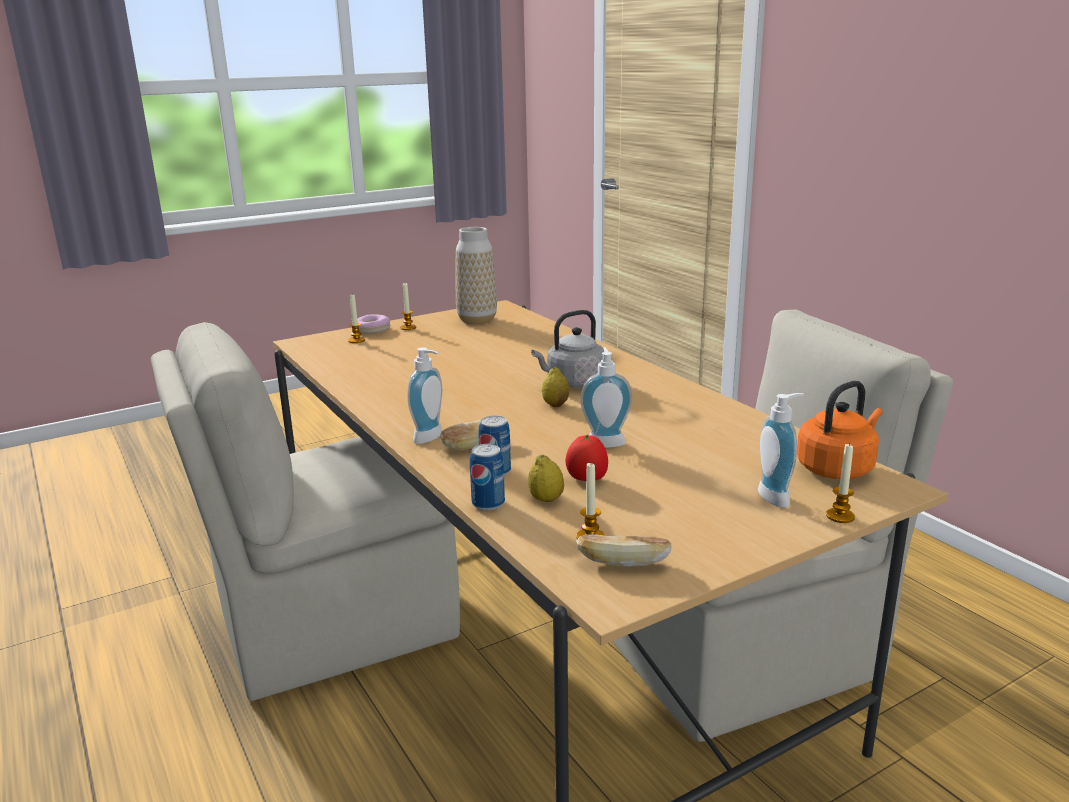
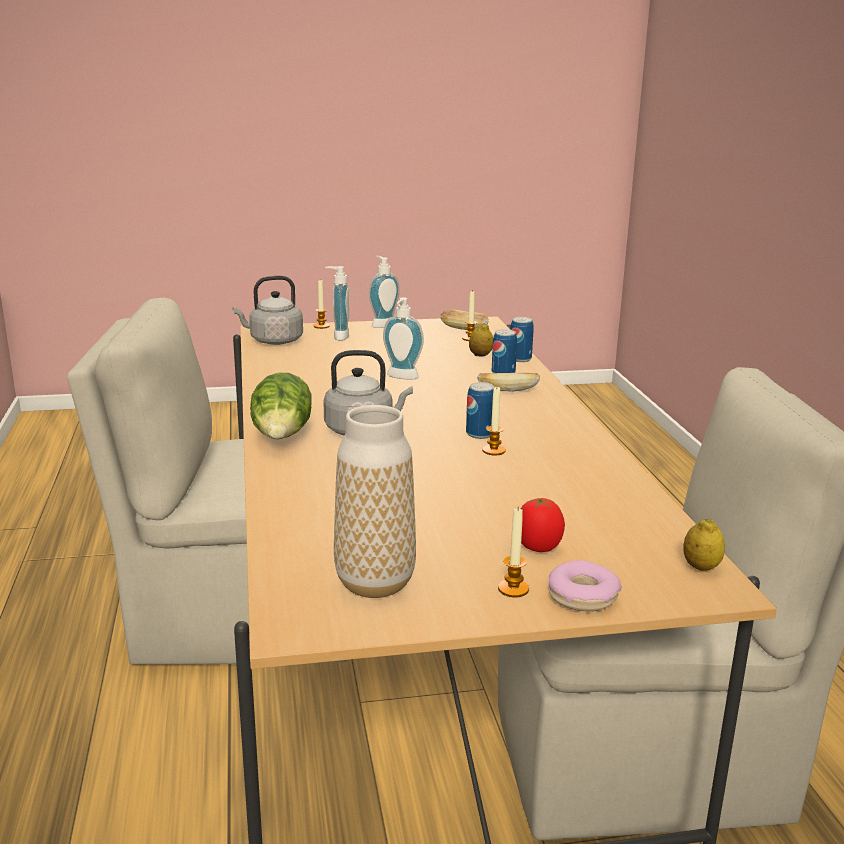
camera: 160 degrees left, 0 degrees up
(356, 340) = (614, 570): candle -> candle (493, 450)
(431, 438) = (542, 402): soap dispenser -> soap dispenser (382, 324)
(474, 396) = (480, 434): none -> can
(555, 405) = (407, 411): lemon -> lemon (701, 567)
(586, 479) = (443, 360): tomato -> tomato (538, 547)
(626, 368) = (282, 436): none -> lettuce
(837, 468) = (273, 341): orange kettle -> grey kettle

